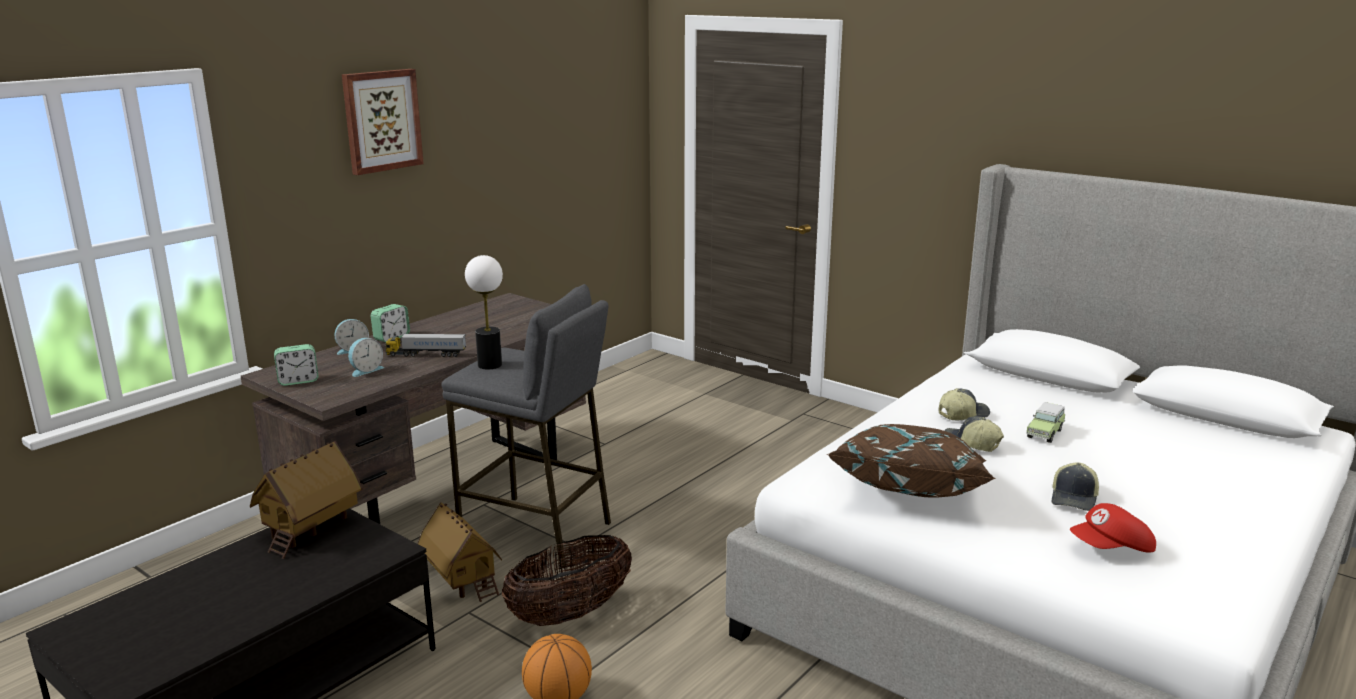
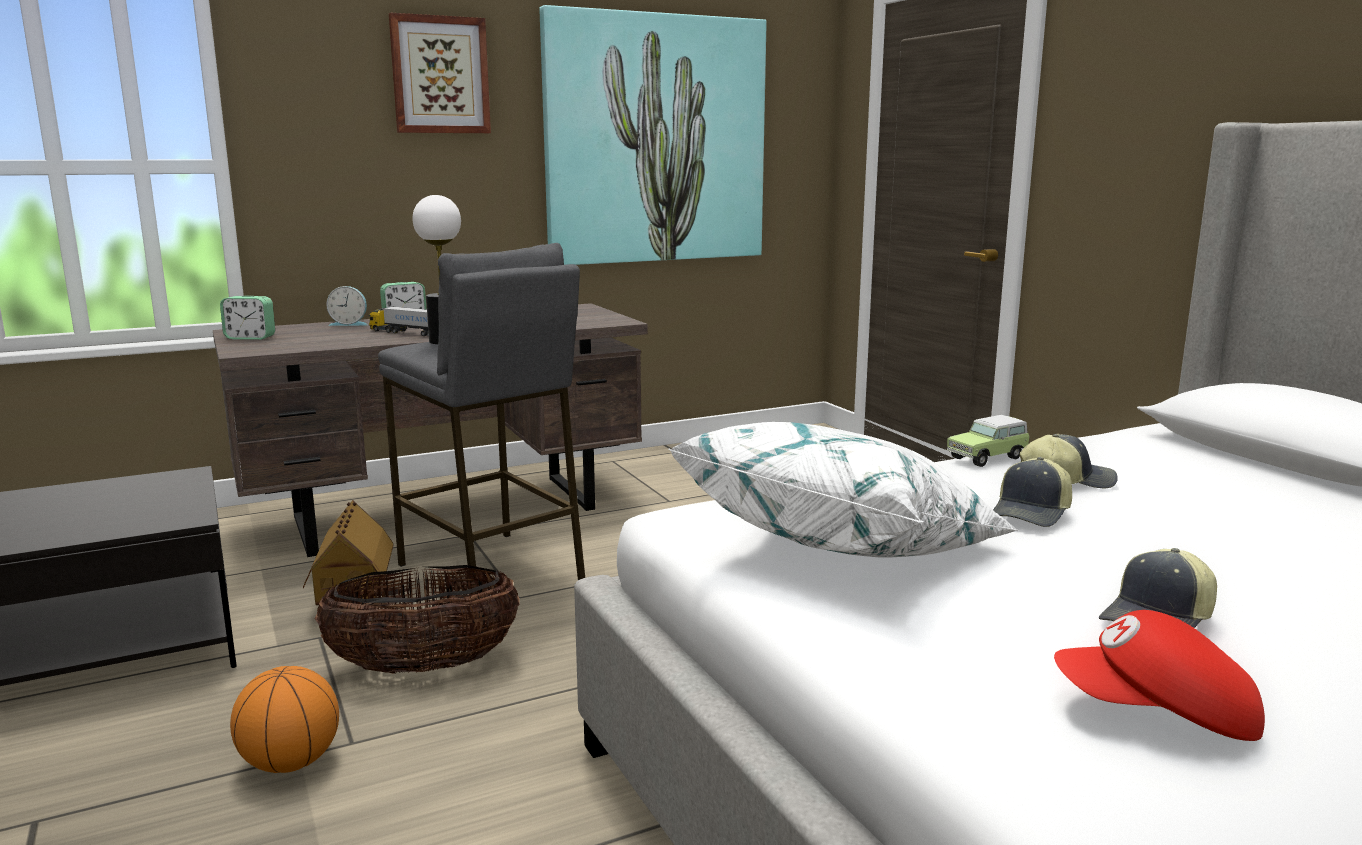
camera: 25 degrees right, 5 degrees down
(311, 530) = (144, 486): toy house -> none
(365, 370) = (327, 337): alarm clock -> none
(533, 148) = (655, 140): none -> picture
(909, 488) = (845, 548): brown pillow -> white pillow
(970, 444) = (1032, 514): cap -> cap turned 120 degrees counterclockwise
(1045, 433) = (1198, 522): toy car -> toy car (989, 457)

